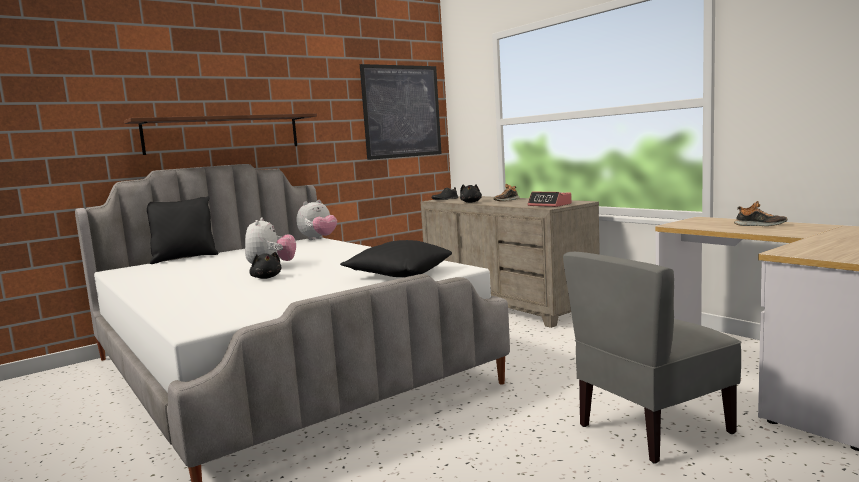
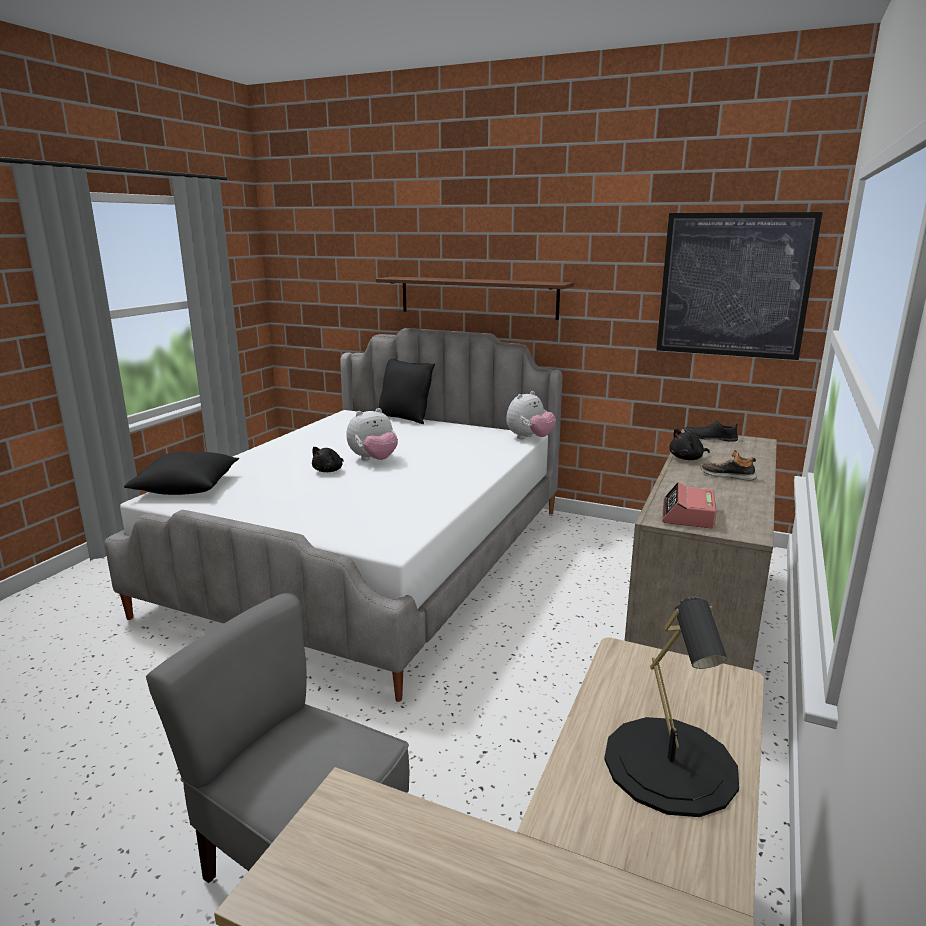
camera: 60 degrees right, 10 degrees up
(318, 239) = (529, 438): plush toy -> plush toy turned 60 degrees counterclockwise
(398, 274) = (354, 522): black pillow -> black pillow (187, 486)
(760, 225) = (670, 764): shoe -> black table lamp

